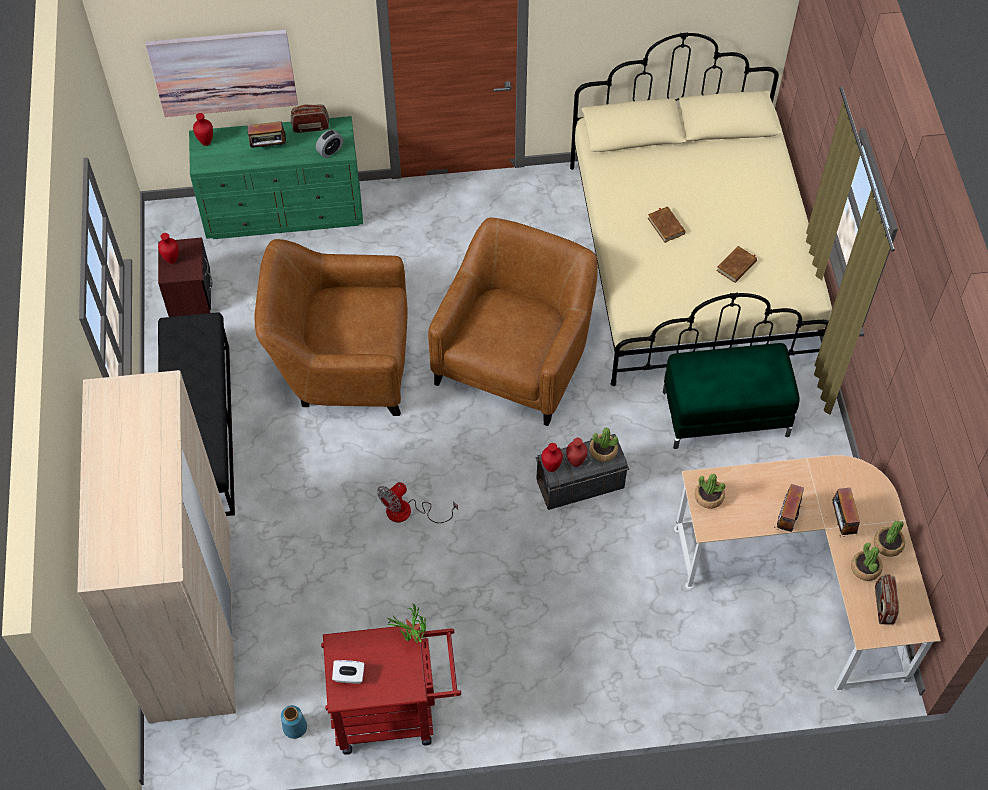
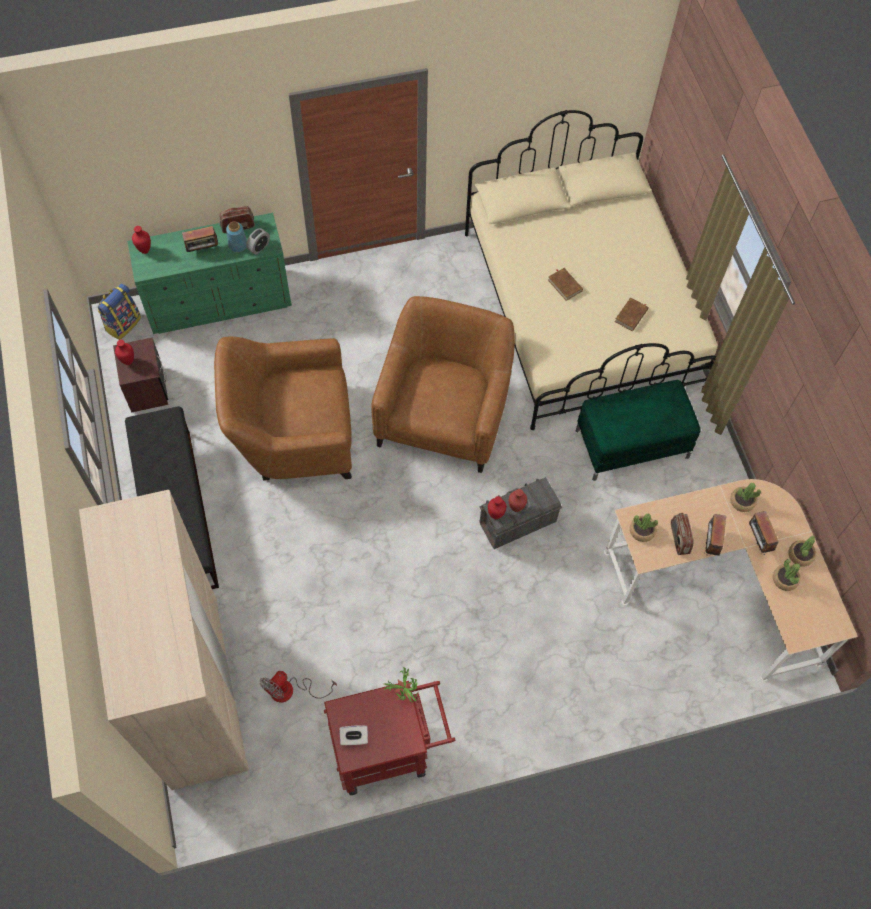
camera: 10 degrees left, 5 degrees up
(175, 225) = (123, 324): none -> backpack
(223, 72) = (155, 187): picture -> none
(295, 727) = (303, 776): blue vase -> blue vase (238, 245)
(408, 512) = (372, 566): fan -> fan (290, 691)
(603, 451) = (538, 494): potted plant -> potted plant (742, 501)
(883, 605) = (805, 611): radio -> radio (679, 538)

